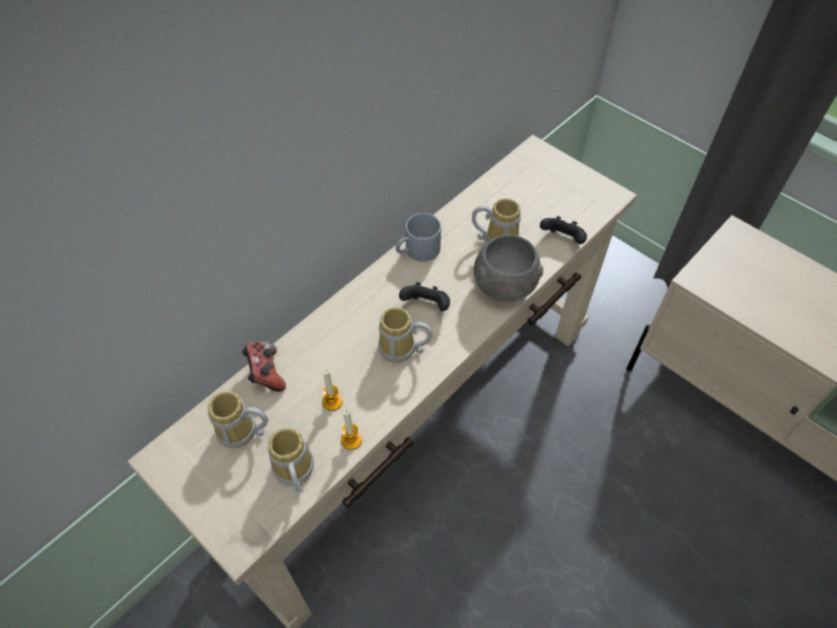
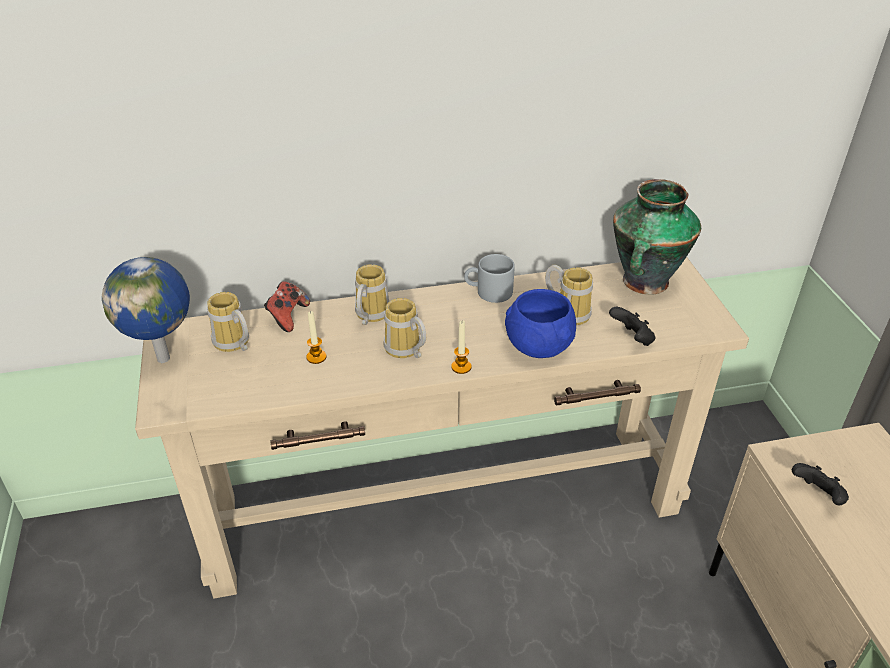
camera: 35 degrees right, 15 degrees down
(189, 488) = (165, 358): none -> globe
(293, 474) = (241, 387): mug -> mug (369, 315)
(351, 440) = (304, 388): candle -> candle (461, 367)
(426, 306) = (456, 331): black game controller -> black game controller (817, 495)
(505, 288) = (539, 350): grey bowl -> blue bowl
(527, 179) = (644, 283): none -> vase

